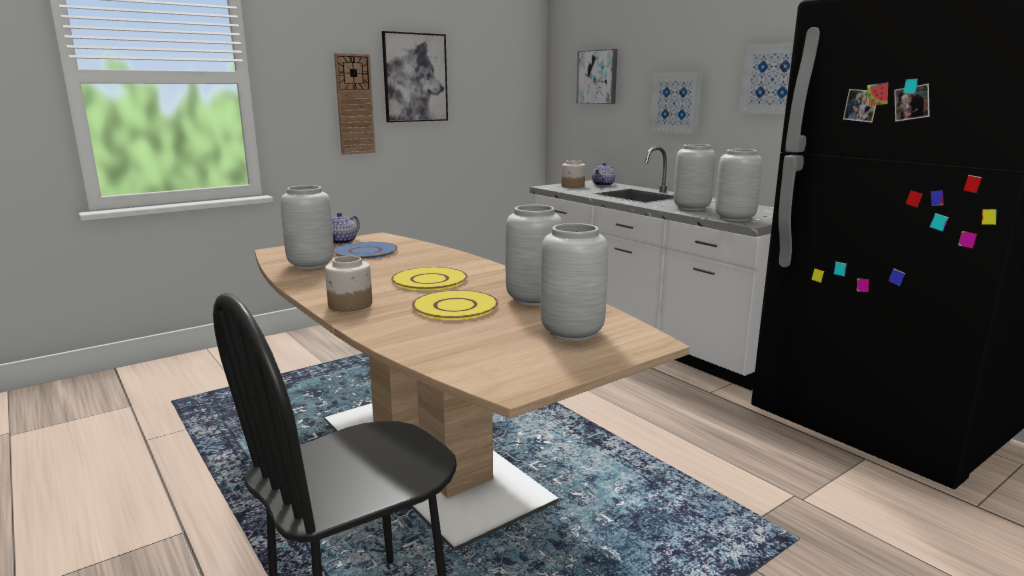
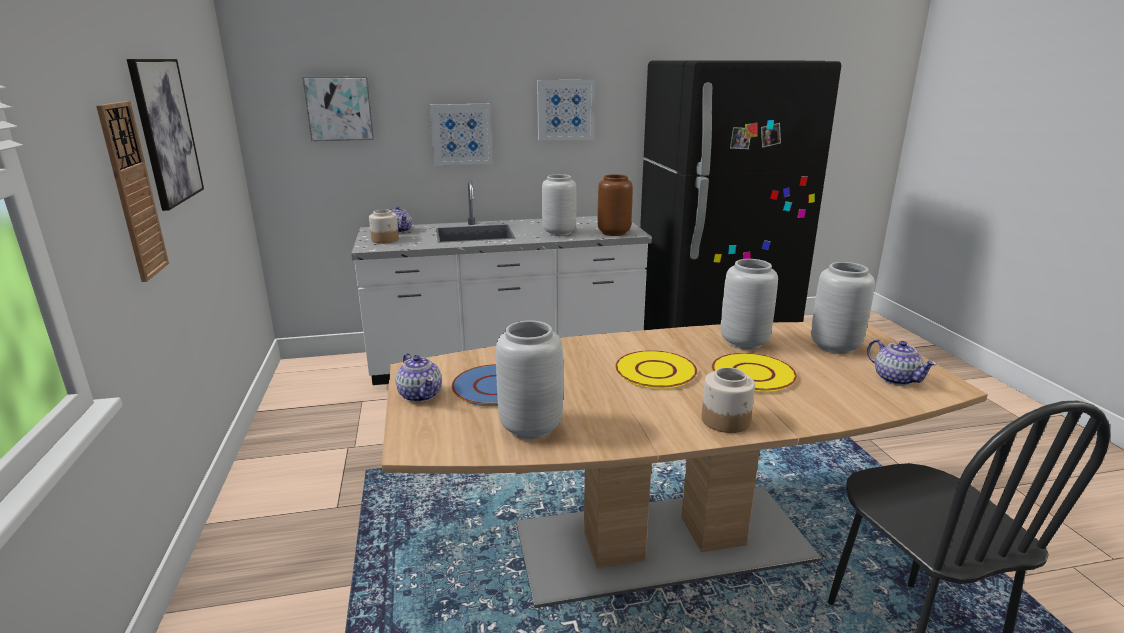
camera: 65 degrees left, 5 degrees up
(505, 360) = (895, 378): none -> teapot
(735, 219) = (614, 233): grey vase -> brown vase

